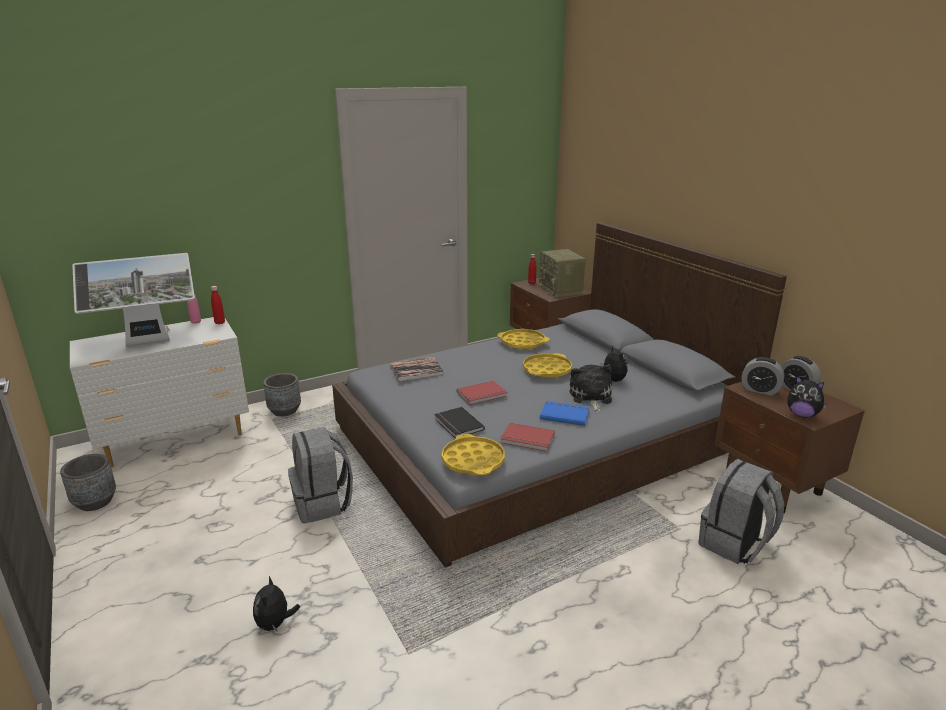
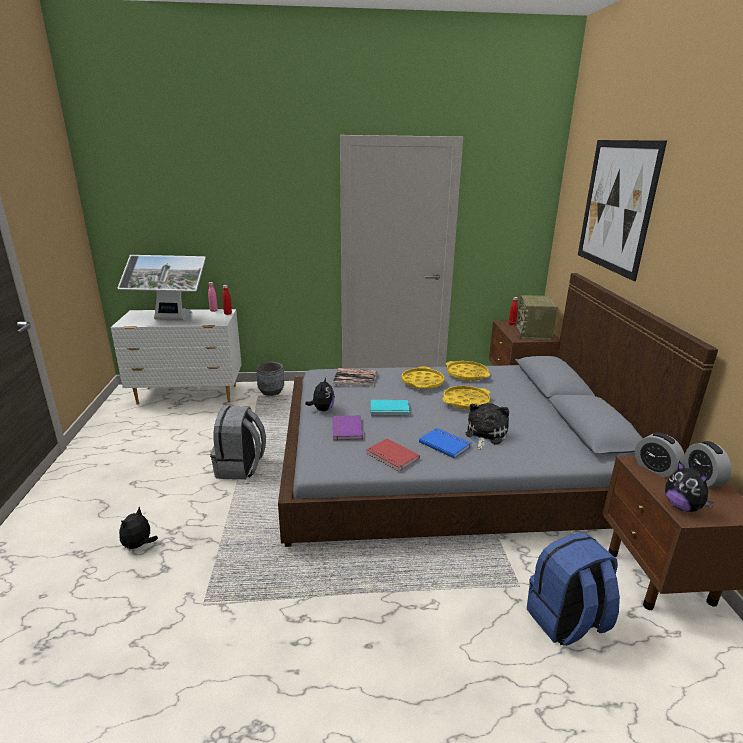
camera: 25 degrees right, 0 degrees up
(95, 502) = (110, 424): grey planter -> none
(457, 425) = (345, 429): black book -> purple book
(473, 461) = (329, 462): yellow tray -> yellow tray (422, 382)
(482, 395) = (389, 410): red book -> turquoise book
(612, 380) = (520, 424): plush toy -> plush toy (322, 409)
(642, 154) = (616, 206): none -> picture
(734, 544) = (566, 621): grey backpack -> blue backpack

